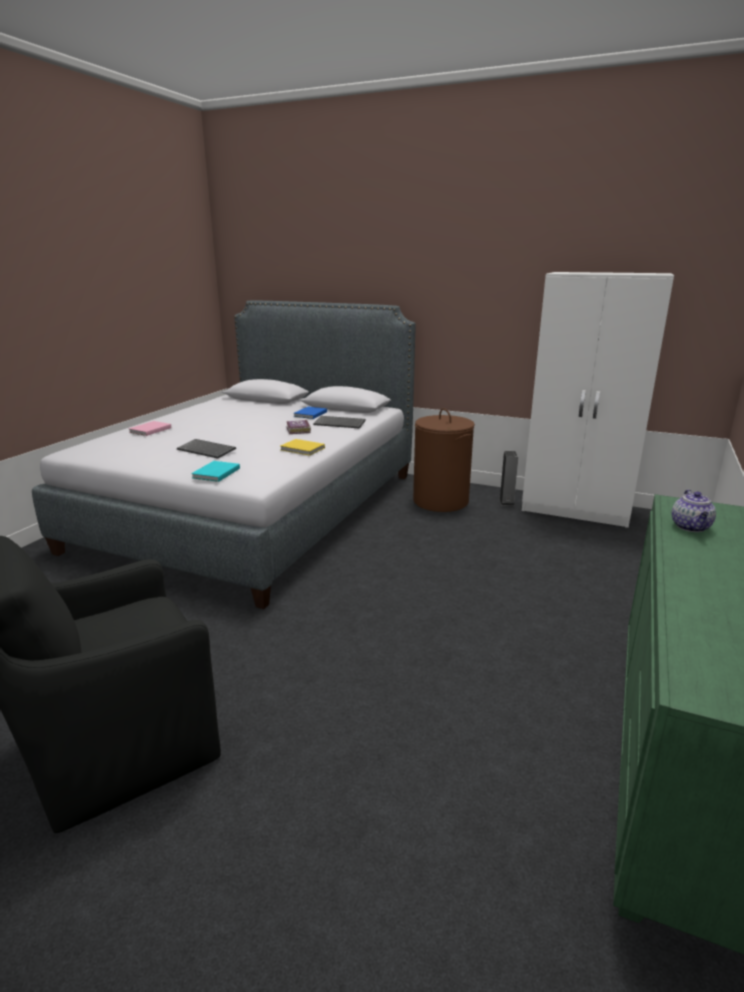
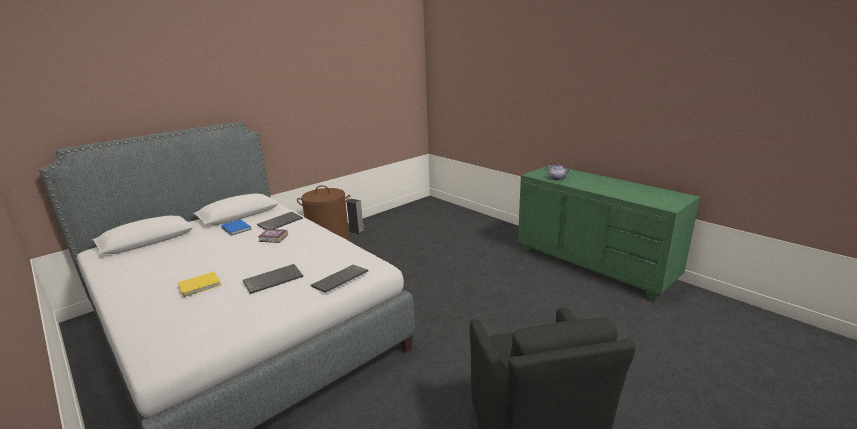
camera: 65 degrees left, 0 degrees up
(149, 430) = (159, 306): pink book -> none
(215, 473) = (340, 280): turquoise book -> keyboard
(303, 449) = (324, 242): yellow book -> yellow book (201, 285)
(577, 509) = (389, 218): white wardrobe -> none

